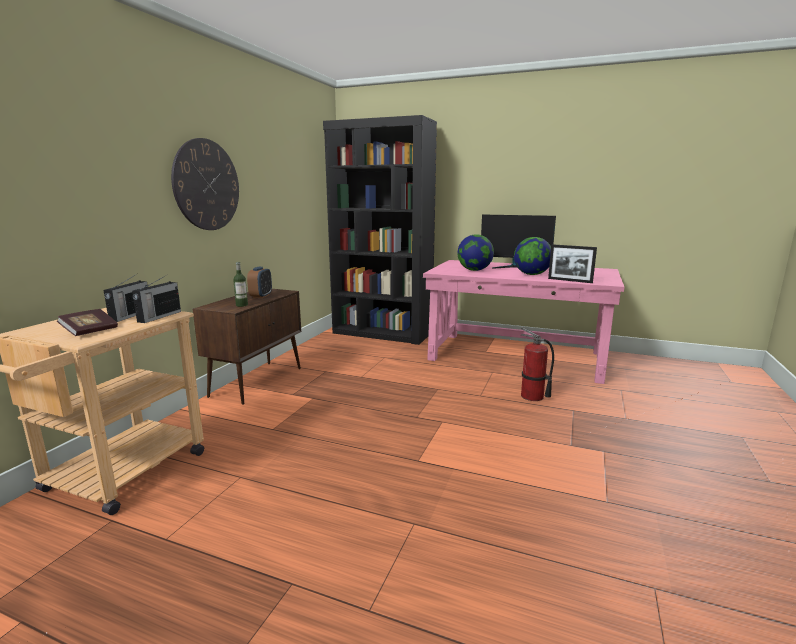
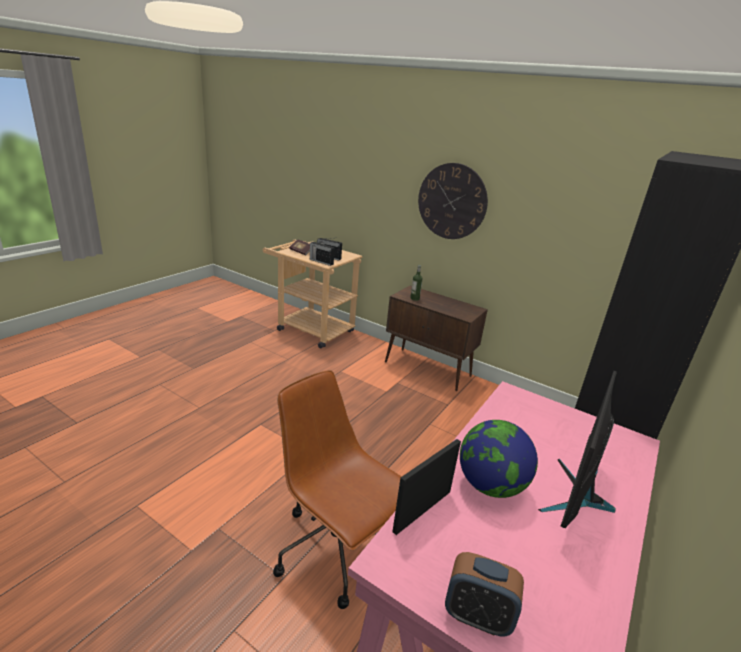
camera: 100 degrees right, 10 degrees up
(261, 296) = (447, 306): alarm clock -> alarm clock (477, 616)
(474, 270) = (531, 432): globe -> none
(532, 396) = (336, 551): fire extinguisher -> brown office chair

